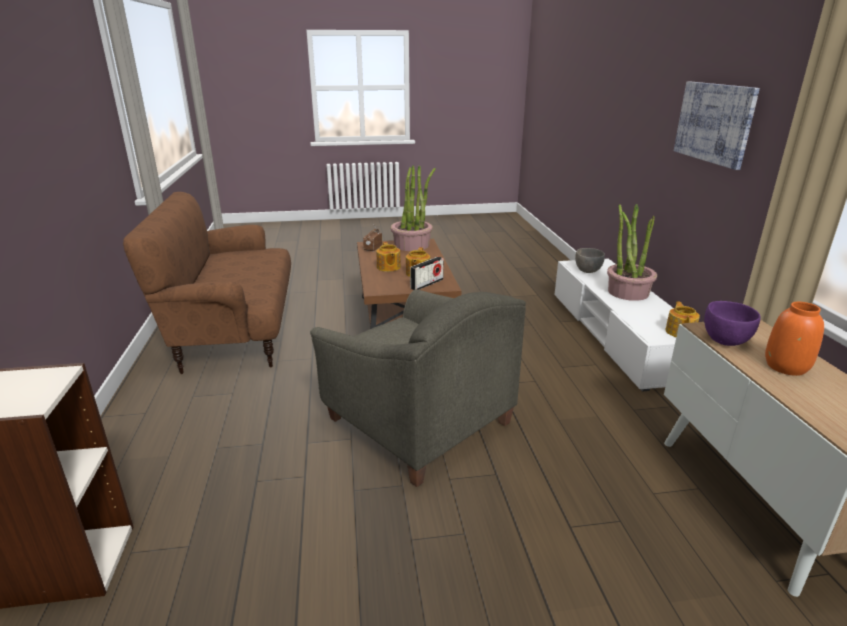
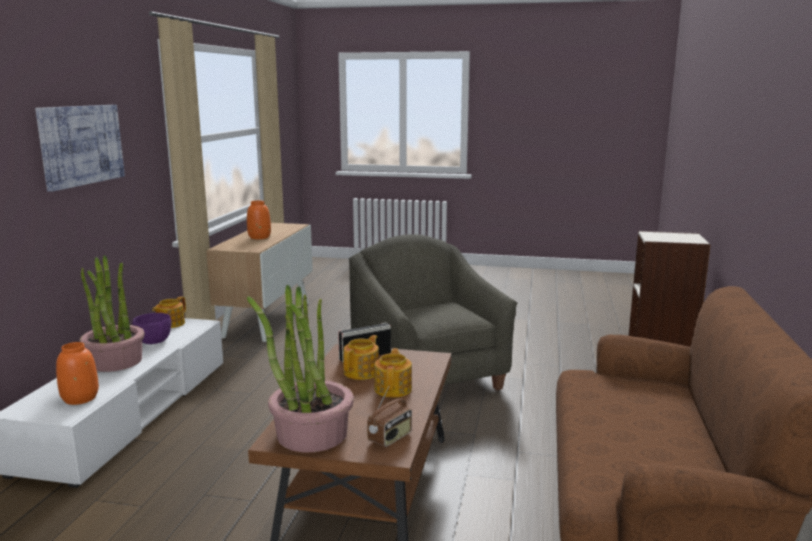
camera: 160 degrees left, 10 degrees down
(587, 270) = (80, 398): grey bowl -> orange vase
(725, 340) = (259, 245): purple bowl -> purple bowl (153, 342)

